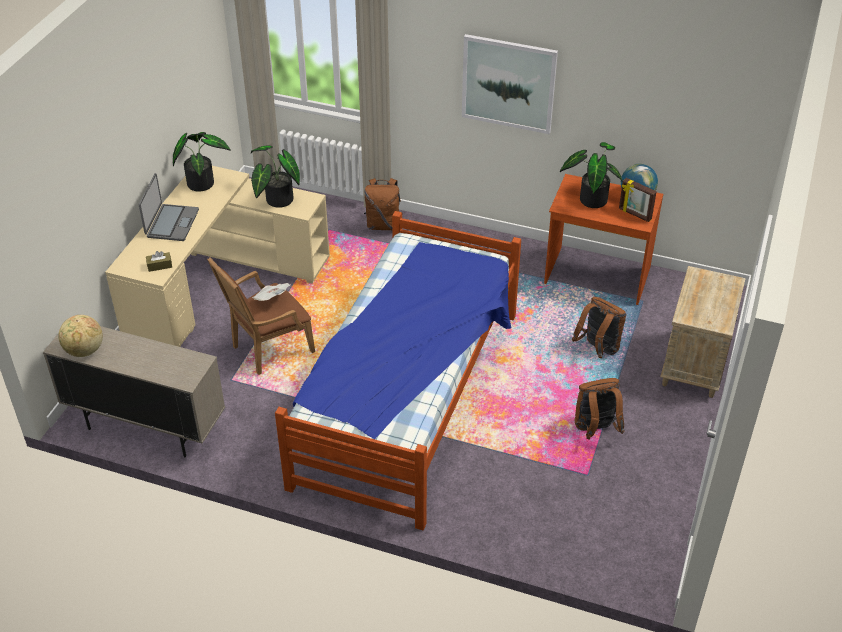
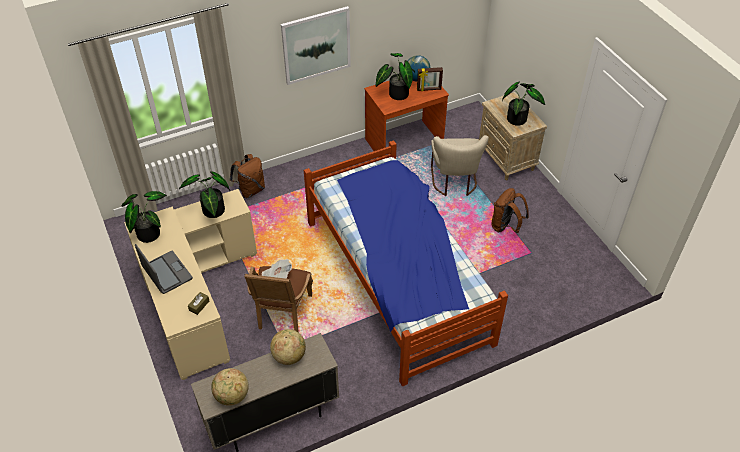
camera: 45 degrees left, 5 degrees up
(166, 355) = (289, 356): none -> globe
(598, 349) = (454, 183): brown backpack -> beige chair
(707, 307) = (518, 118): none -> potted plant

